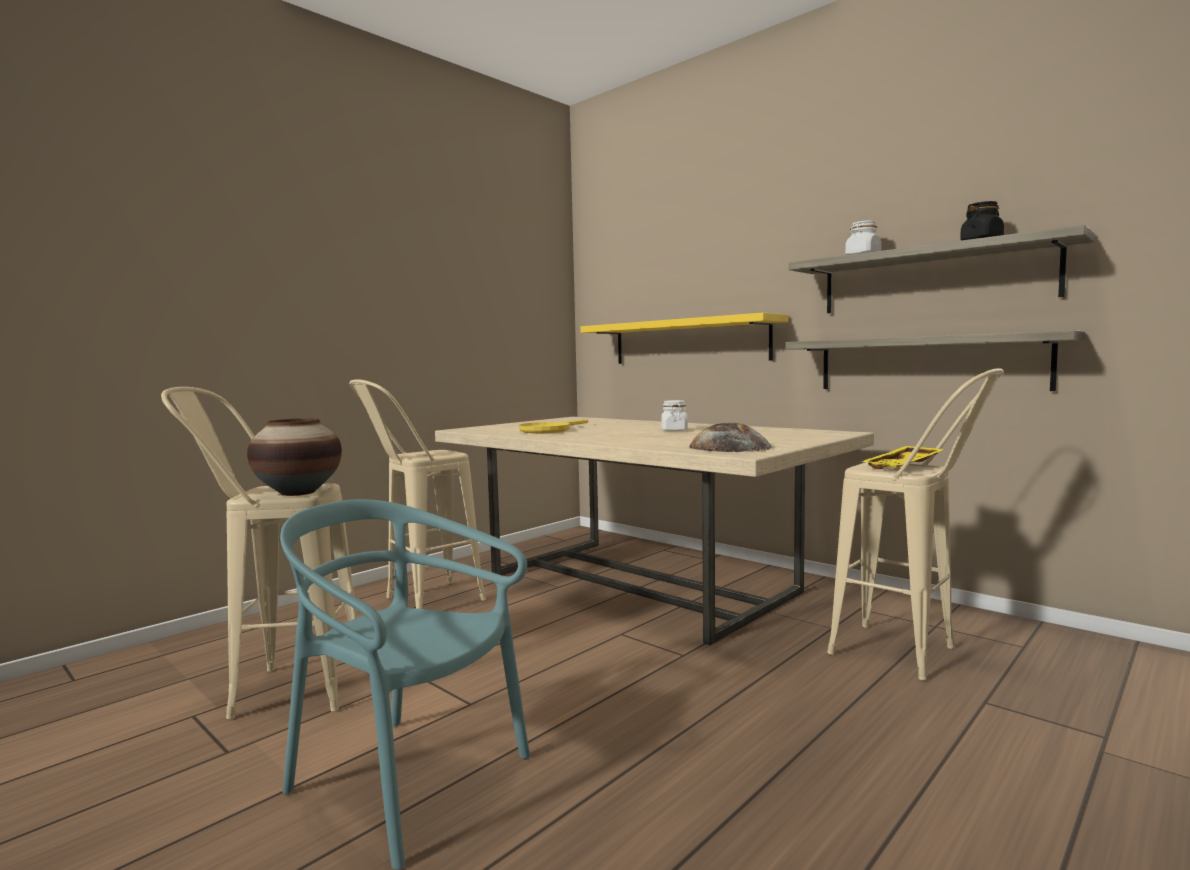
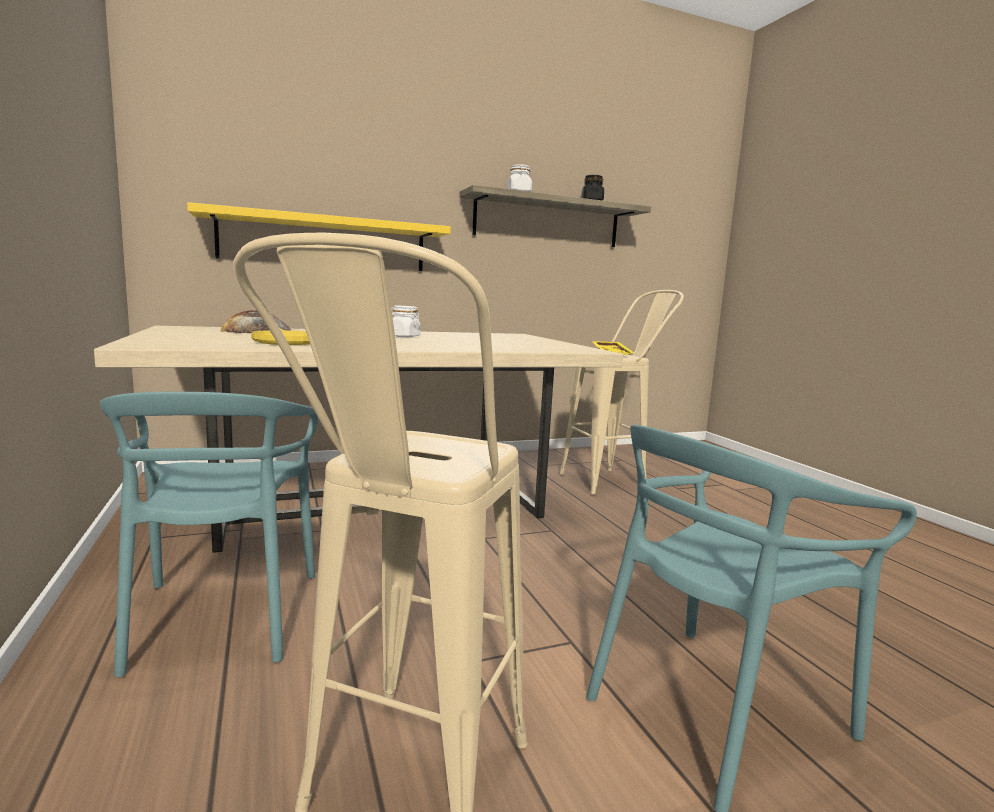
camera: 65 degrees left, 5 degrees up
(298, 492) = (465, 448): vase -> none
(420, 603) = (222, 617): beige stool -> turquoise chair
(729, 447) = (550, 347): bread -> bread (256, 331)
(928, 363) = (542, 283): shelf -> none

